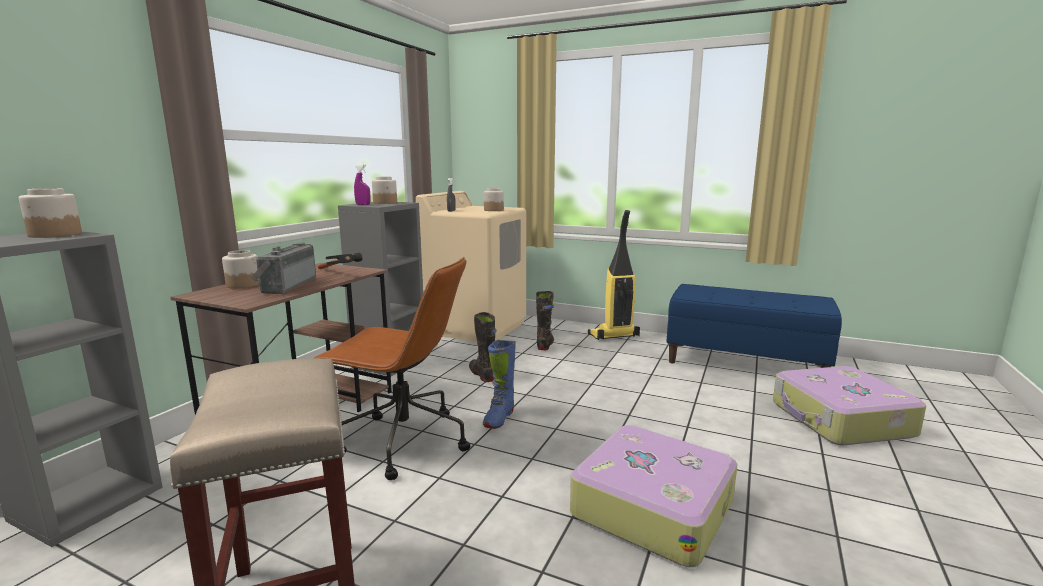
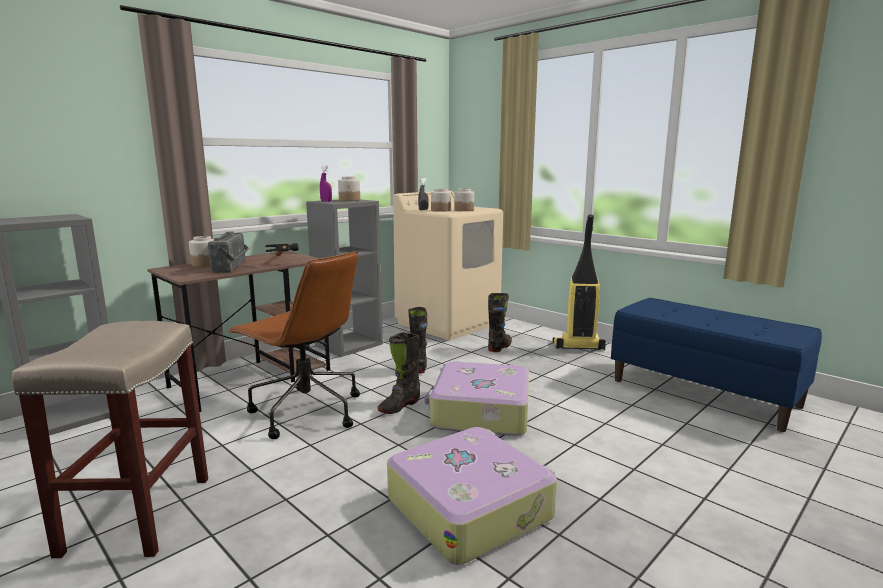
camera: 20 degrees right, 0 degrees up
(55, 235) = (59, 217): jar -> jar (440, 210)
(286, 285) = (232, 267): radio -> radio turned 150 degrees clockwise
(499, 418) = (399, 406): blue boot -> black boot
(840, 420) = (764, 469): suitcase -> suitcase (480, 412)

